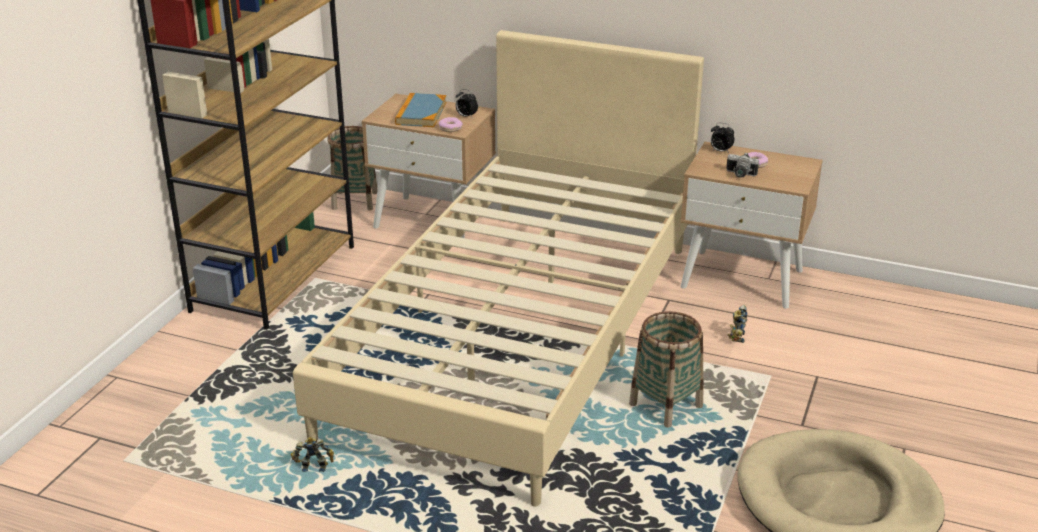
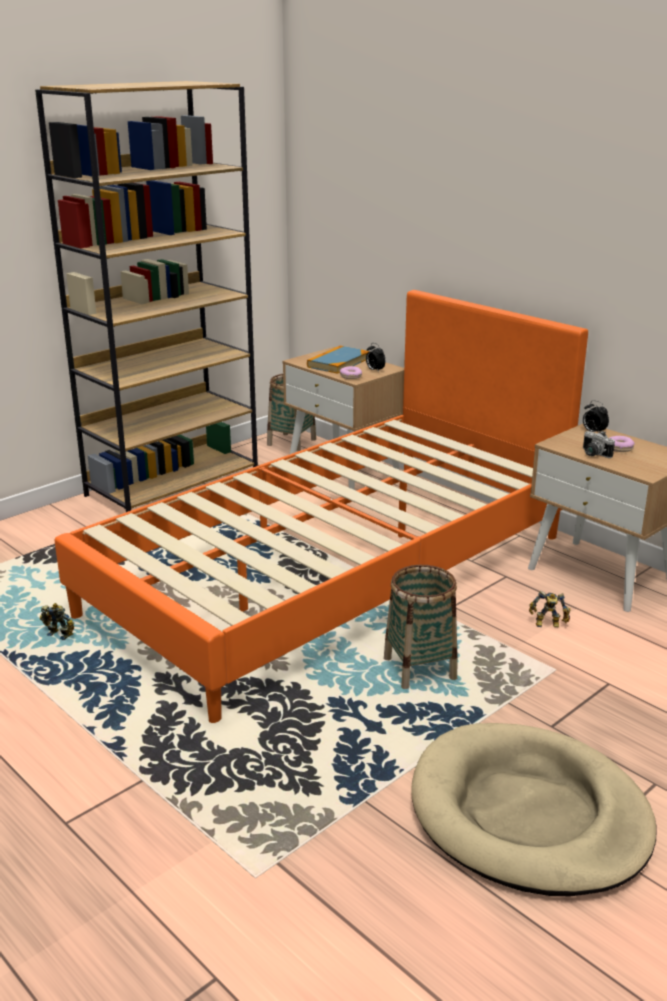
camera: 25 degrees right, 5 degrees down
(519, 335) = (334, 574): beige bed -> orange bed
(736, 337) = (548, 624): toy robot -> toy robot turned 120 degrees counterclockwise

